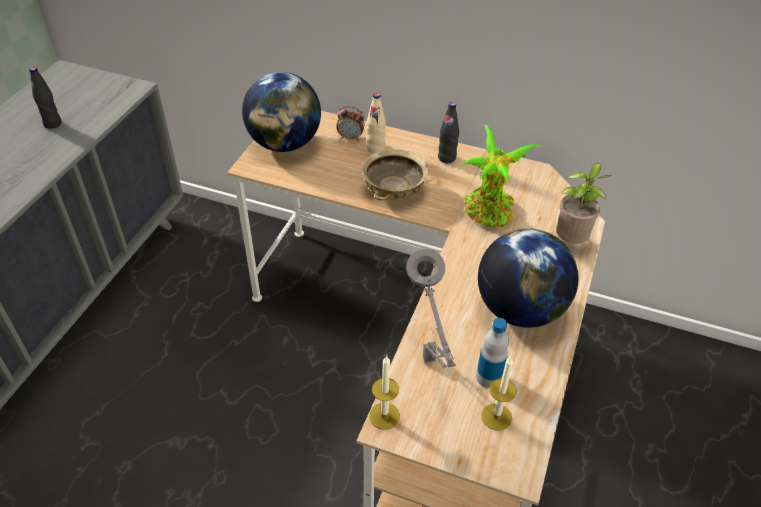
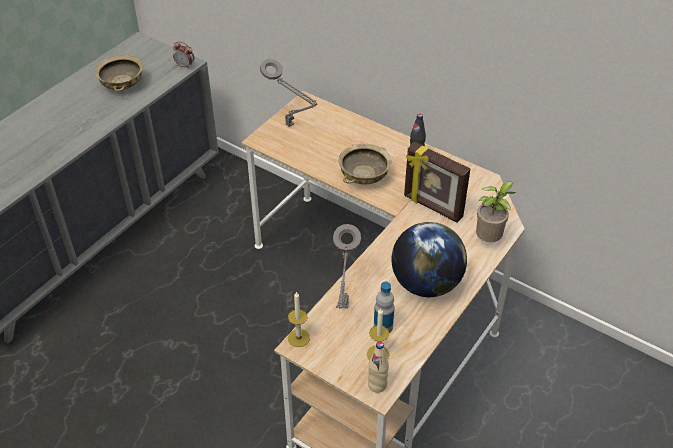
camera: 15 degrees right, 0 degrees up
(53, 124) = (122, 85): black bottle -> beige bowl
(285, 144) = (291, 126): globe -> grey table lamp
(351, 137) = (345, 128): alarm clock -> alarm clock (185, 66)
(375, 149) = (361, 140): beige bottle -> beige bottle (377, 385)
(489, 213) = (432, 207): potted plant -> picture frame

